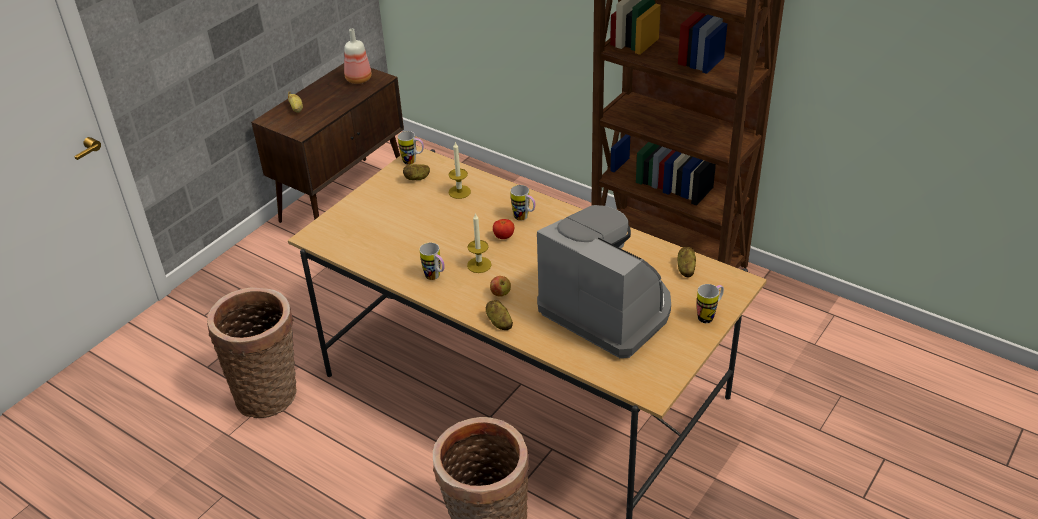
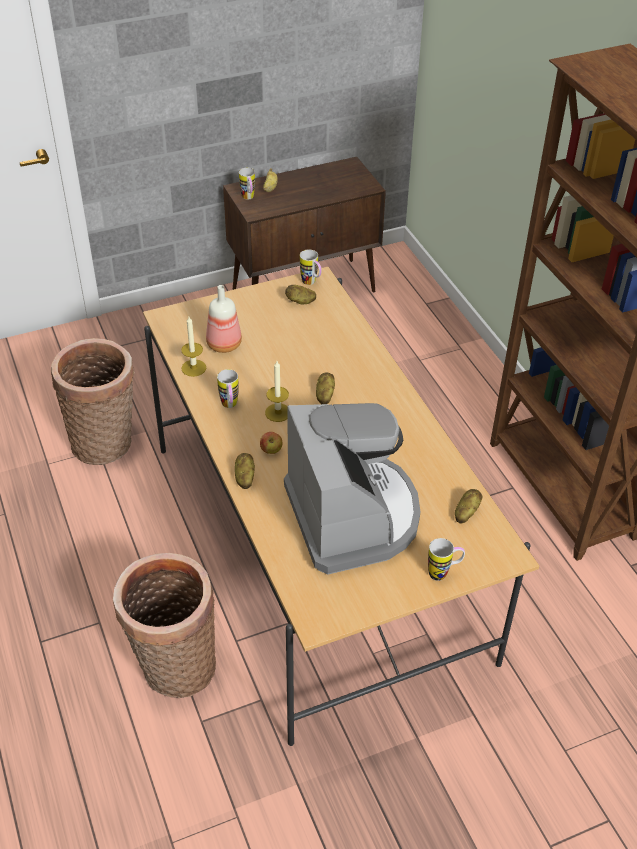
camera: 30 degrees right, 5 degrees up
(358, 79) = (347, 180): bottle -> bottle (223, 344)
(459, 192) = (325, 331): candle -> candle (193, 368)
(504, 237) = (324, 395): tomato -> potato
(524, 218) = (360, 385): mug -> mug (248, 198)

